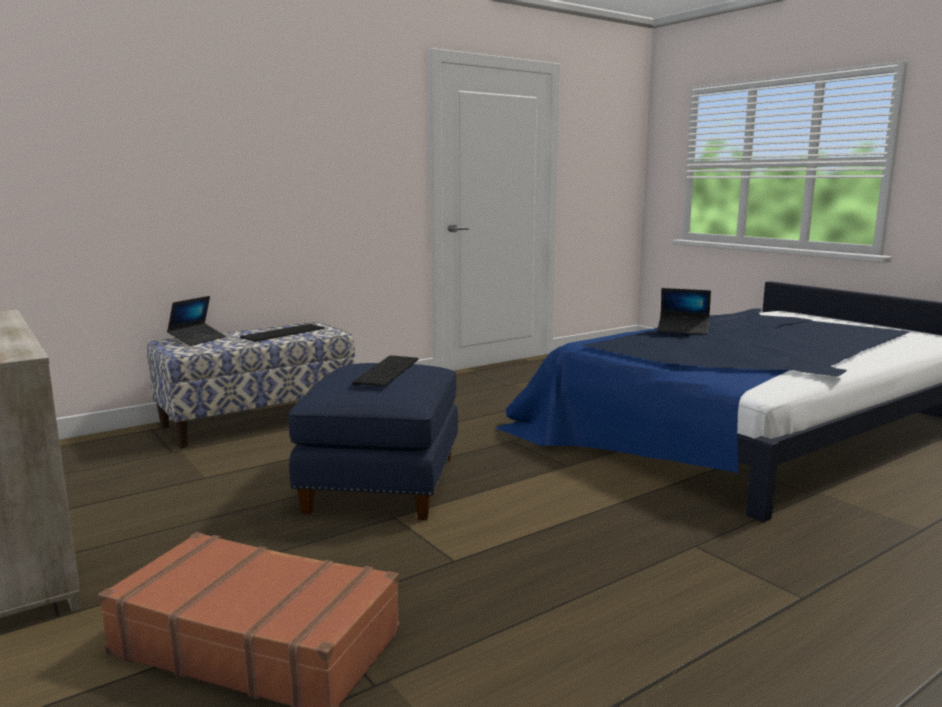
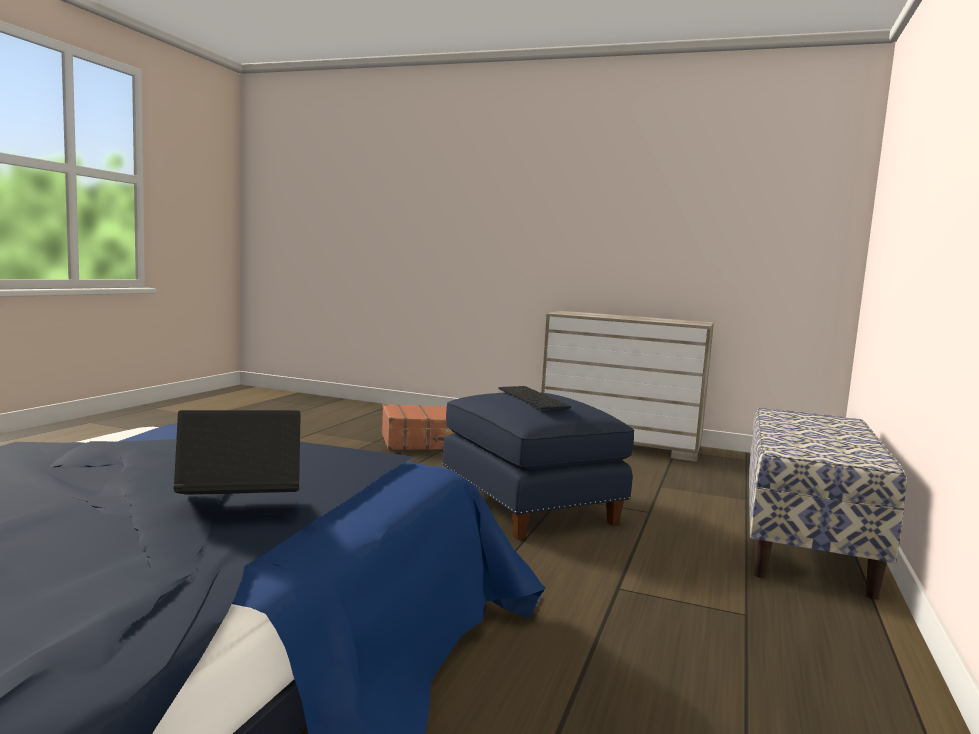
camera: 145 degrees right, 5 degrees down
(197, 339) = (840, 424): laptop -> none
(283, 332) = (829, 444): keyboard -> none

